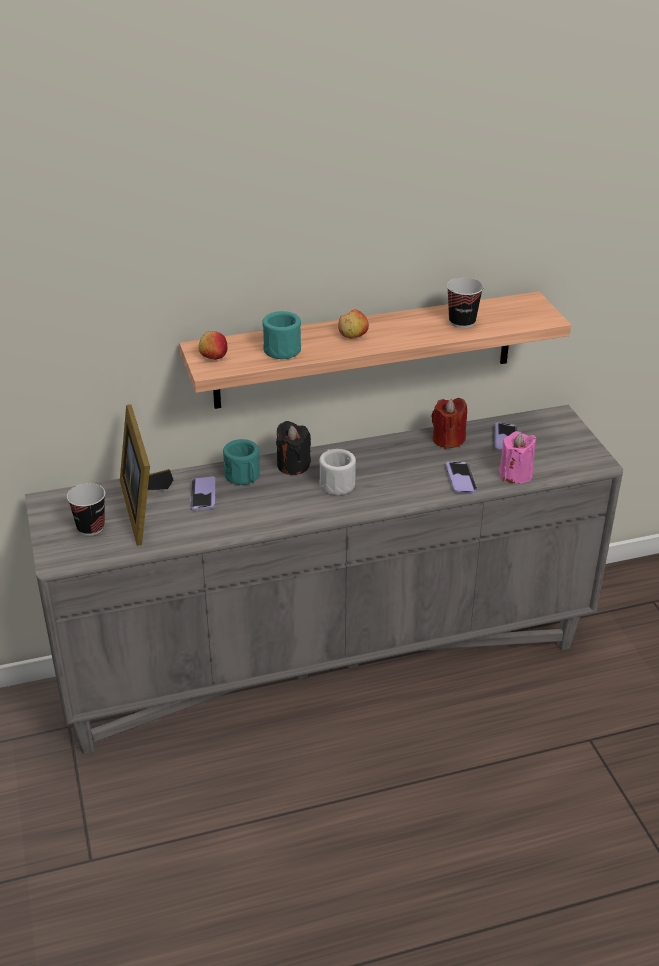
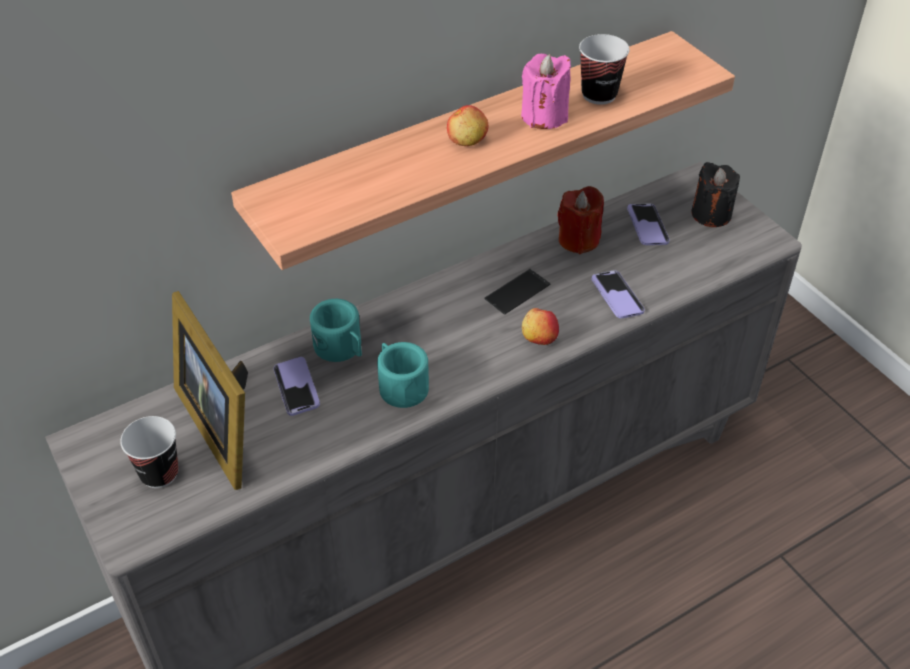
camera: 15 degrees left, 10 degrees up
(213, 357) = (290, 209): apple -> apple (539, 338)
(280, 348) = (378, 178): turquoise mug -> turquoise mug (400, 386)
(293, 465) = (398, 316): black candle -> black candle (711, 214)
(335, 482) = (463, 333): white mug -> none
(386, 464) = (517, 292): none -> phone
(515, 474) = (680, 276): pink candle -> pink candle (544, 116)

